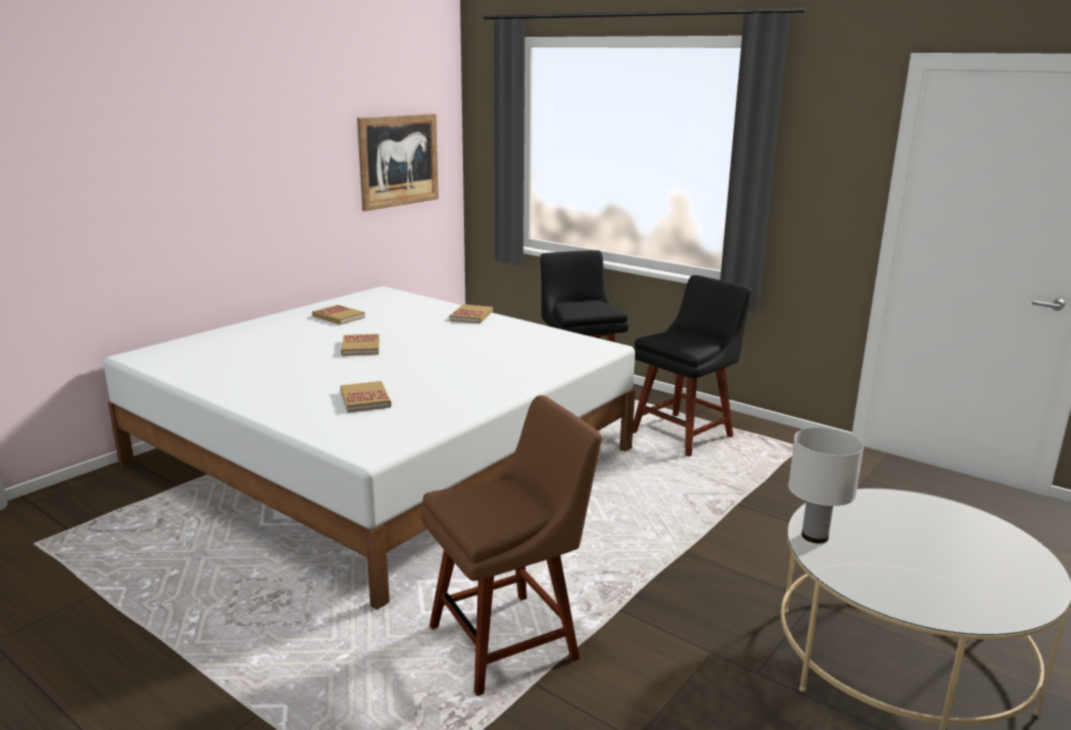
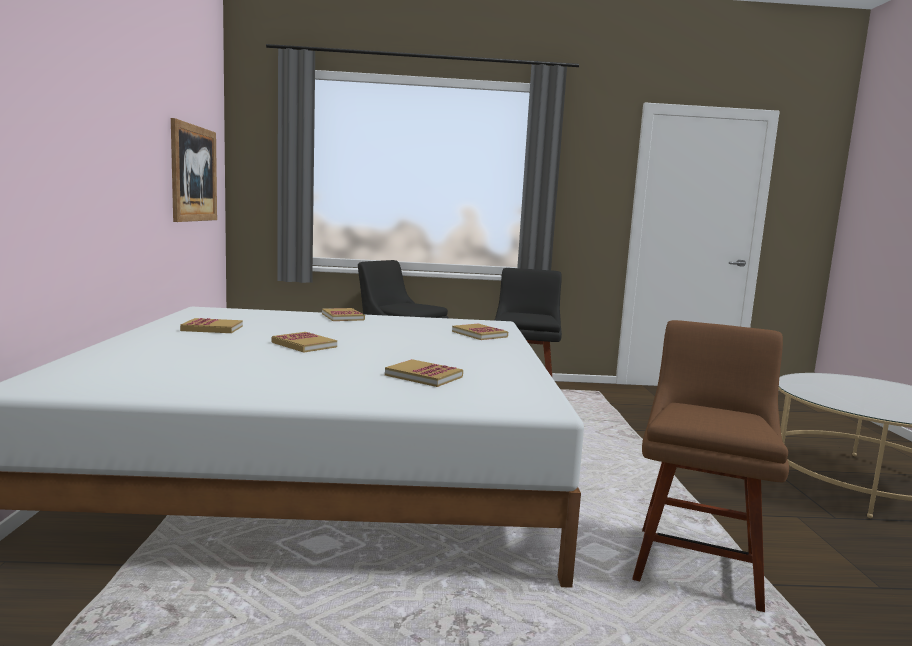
camera: 40 degrees left, 10 degrees down
(541, 359) = (479, 334): none -> book
(815, 536) = (831, 401): white table lamp -> none

